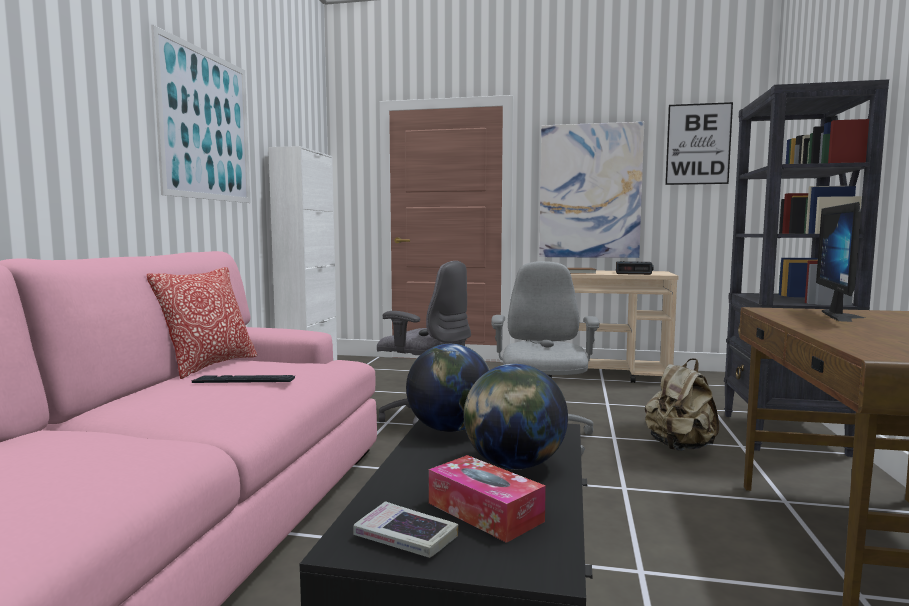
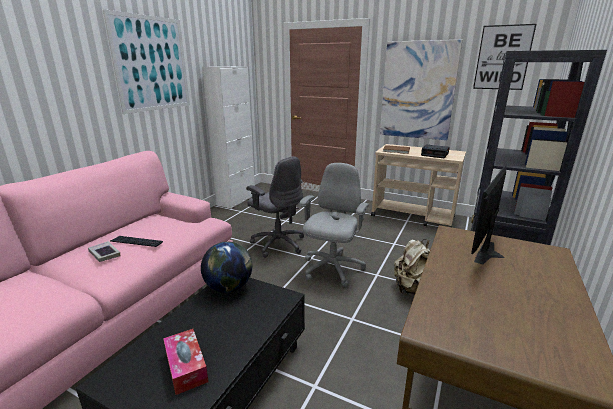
camera: 15 degrees right, 15 degrees up
(209, 365) = (134, 223): pillow -> none
(405, 538) = (133, 379): book -> book (104, 254)
(514, 465) = (234, 328): globe -> none

